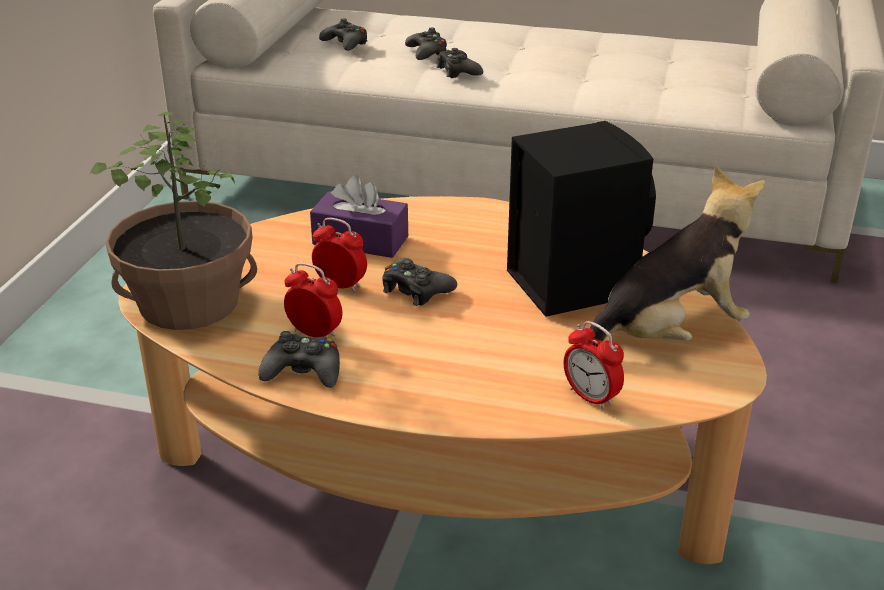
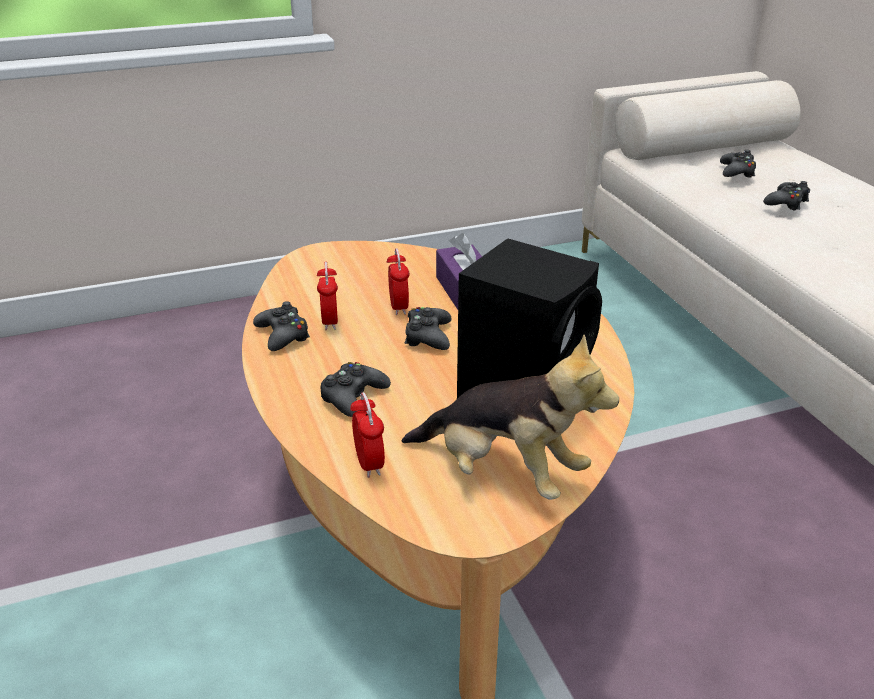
camera: 55 degrees right, 0 degrees up
(189, 302) = (318, 268): potted plant -> none
(458, 71) = (781, 225): black game controller -> black game controller (353, 396)
(591, 397) = (369, 464): alarm clock -> alarm clock turned 150 degrees clockwise

